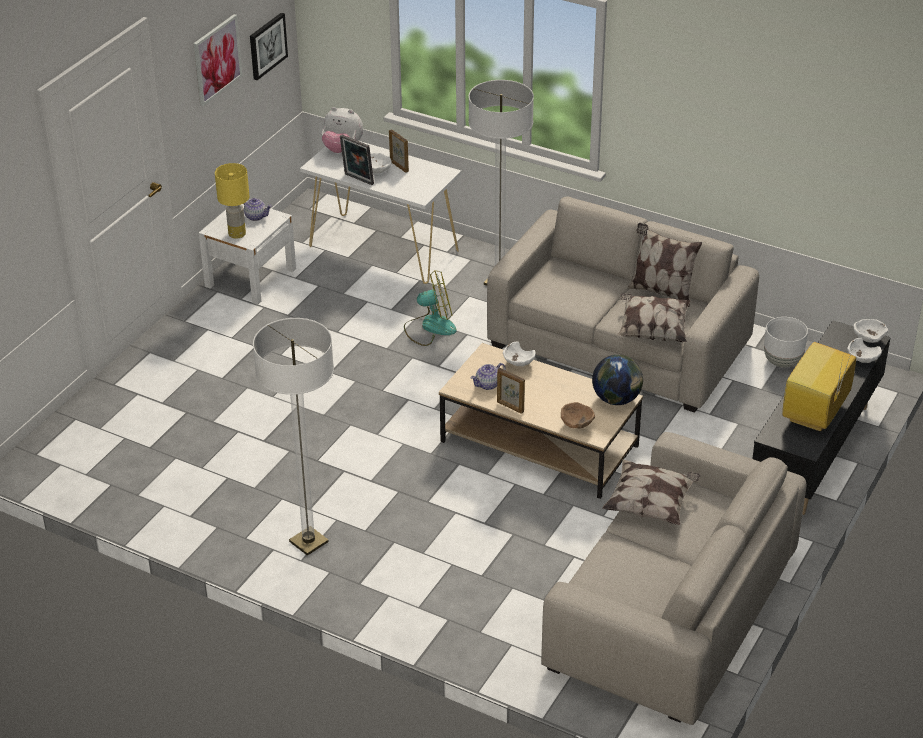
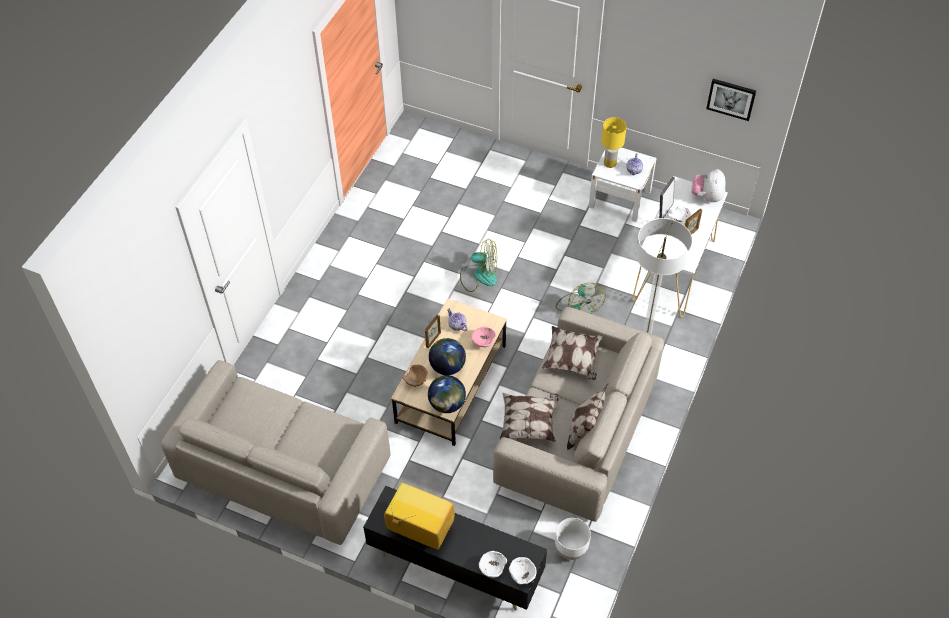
camera: 85 degrees right, 15 degrees up
(217, 59) = (670, 66): picture -> none
(308, 542) = (346, 267): floor lamp -> none
(356, 408) = (479, 275): none -> fan
(518, 364) = (483, 341): white bowl -> pink bowl
(556, 396) = (447, 366): none -> globe
(651, 505) = (325, 425): pillow -> pillow (572, 360)

